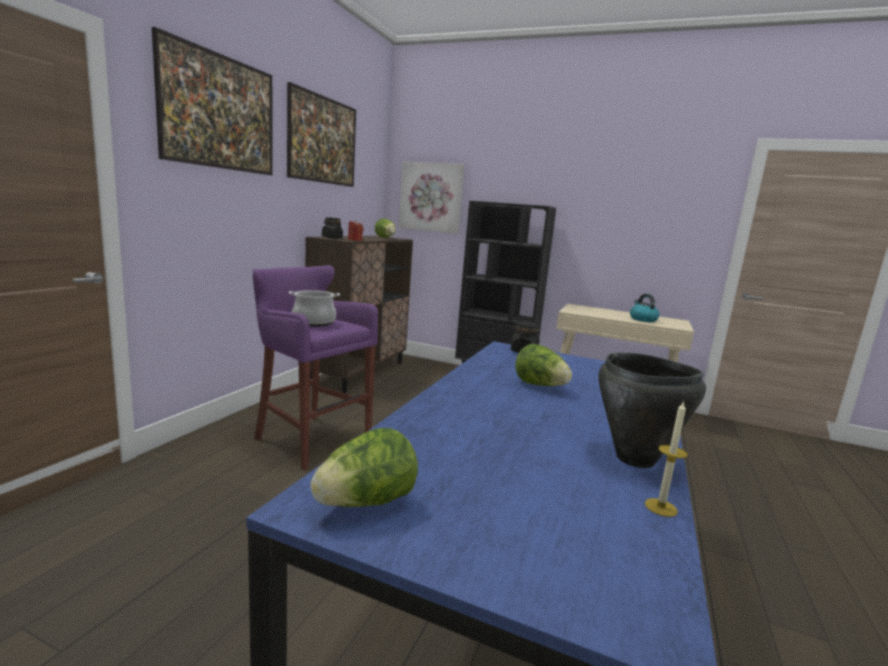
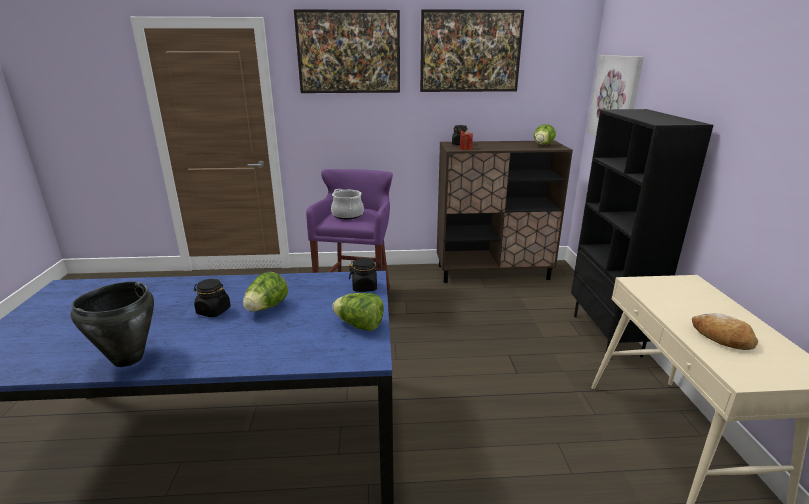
camera: 65 degrees right, 10 degrees up
(365, 503) = (63, 295): lettuce -> lettuce (359, 325)
(531, 406) = (213, 311): none -> black jar
(642, 319) = (722, 338): kettle -> bread
(660, 507) = (57, 371): candle -> none

